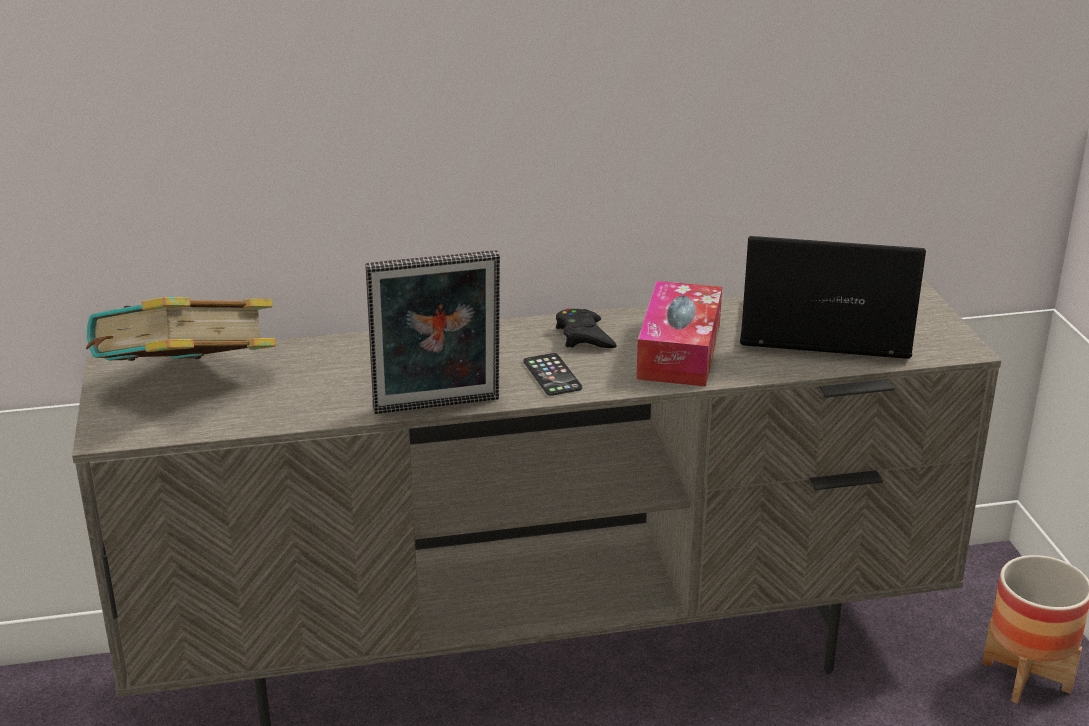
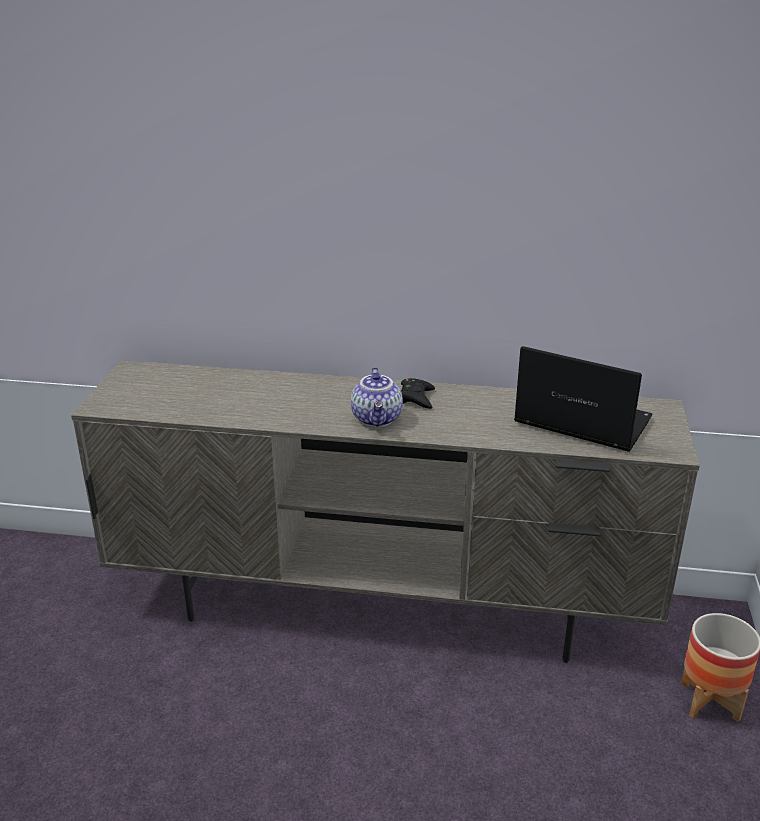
camera: 20 degrees right, 0 degrees up
(187, 385) = (161, 386): book -> none
(437, 408) = (292, 426): picture frame -> none
(552, 375) = (378, 419): phone -> teapot
(679, 351) = (472, 418): tissue box -> none

